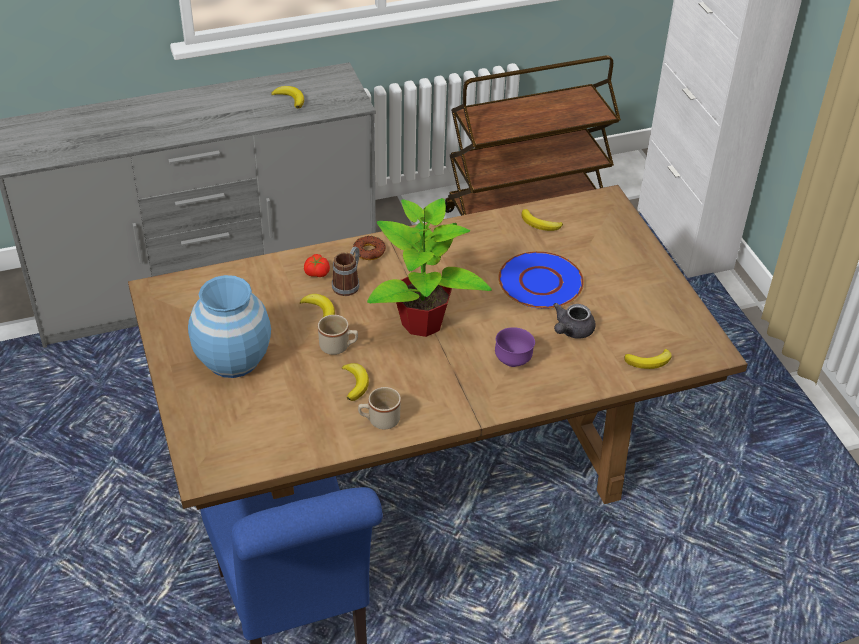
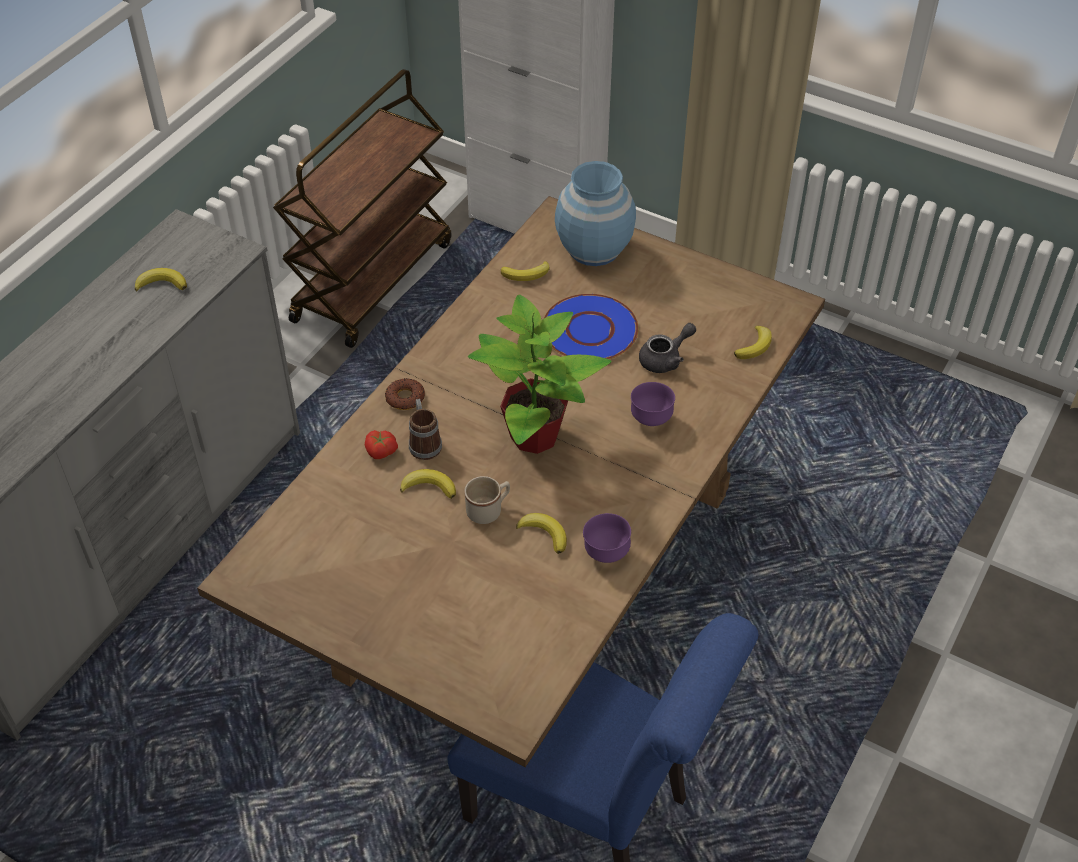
camera: 40 degrees left, 5 degrees up
(233, 359) = (406, 591): blue vase -> blue vase (594, 248)
(379, 420) = (606, 553): beige mug -> purple bowl
(571, 331) = (665, 359): grey teapot -> grey teapot turned 120 degrees counterclockwise

